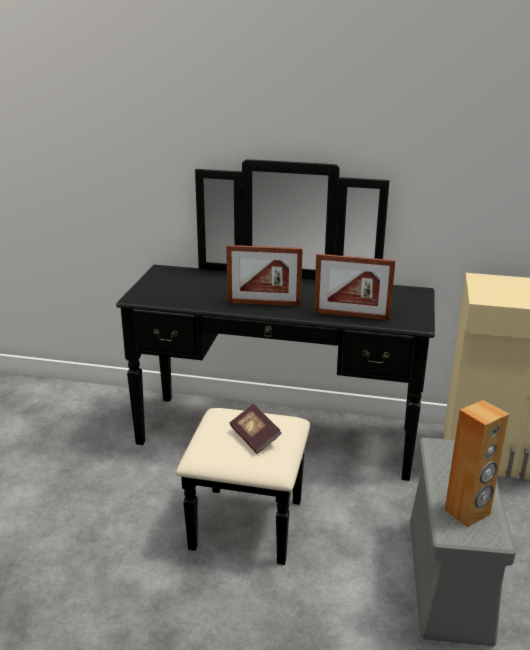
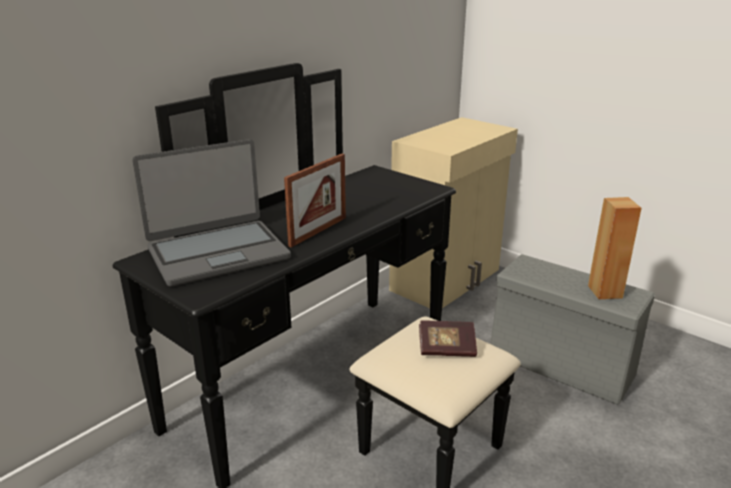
camera: 60 degrees left, 0 degrees up
(194, 285) = (217, 253): none -> laptop
(351, 315) = (391, 204): picture frame -> none

